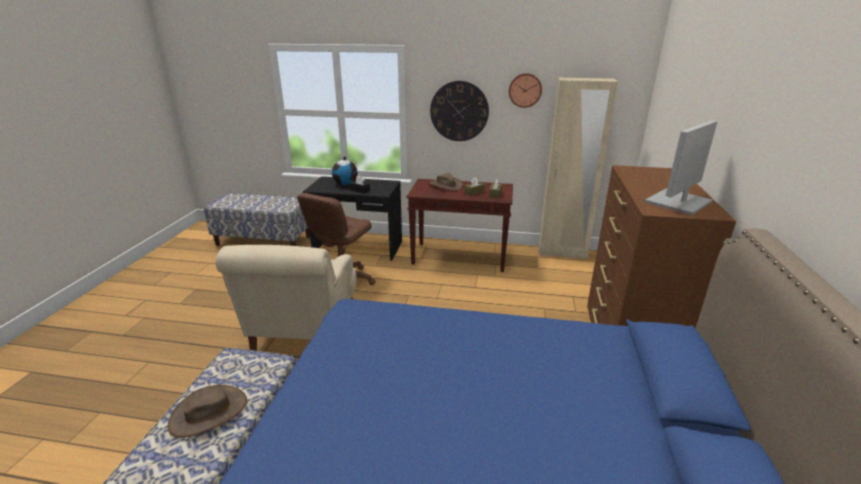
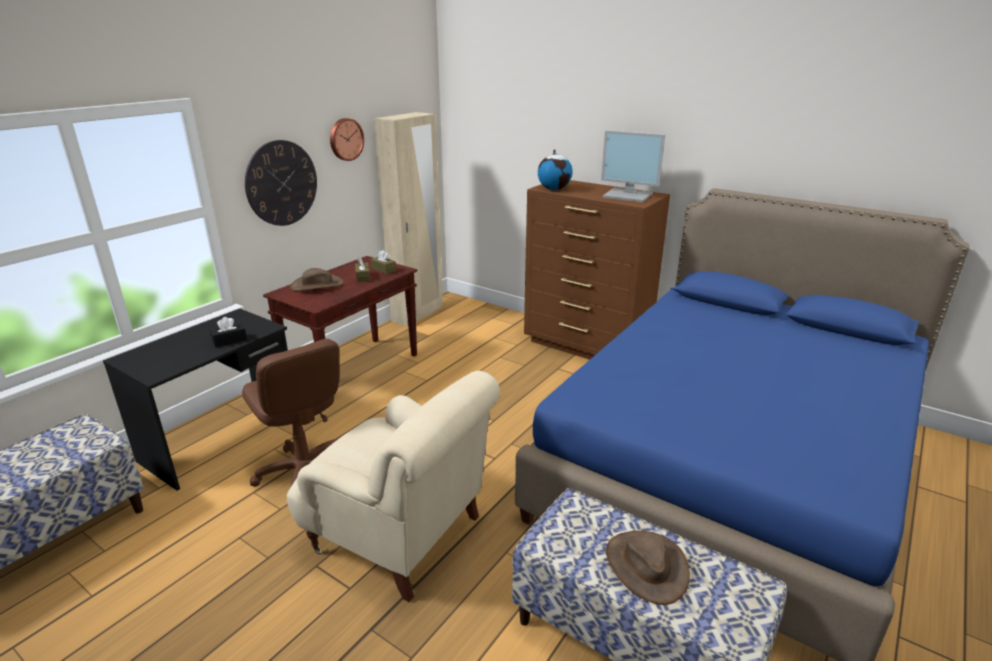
camera: 65 degrees left, 0 degrees up
(345, 184) = (183, 346): globe -> globe (554, 189)
(678, 202) = (629, 195): monitor -> monitor turned 45 degrees counterclockwise

